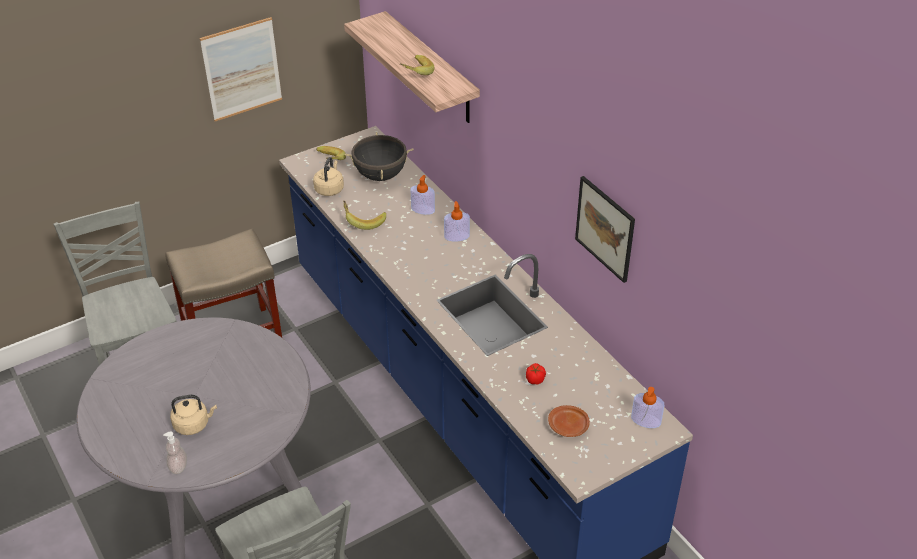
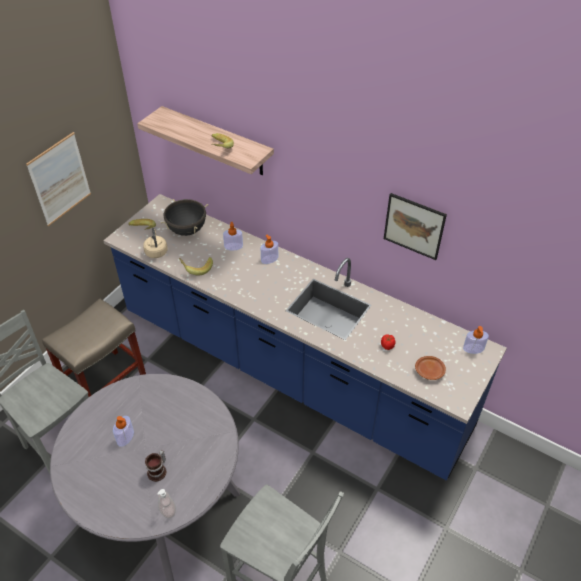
camera: 25 degrees left, 5 degrees up
(181, 377) = (125, 437): none -> soap dispenser
(193, 424) = (158, 471): beige kettle -> mug

